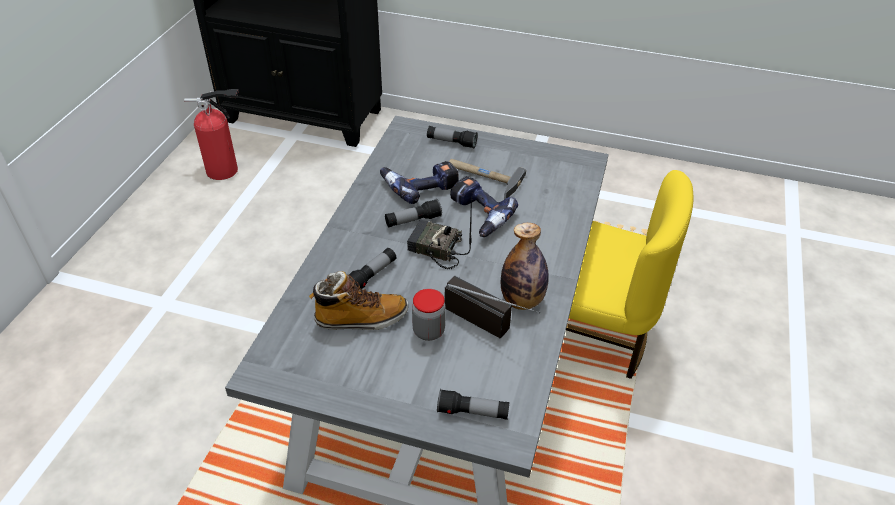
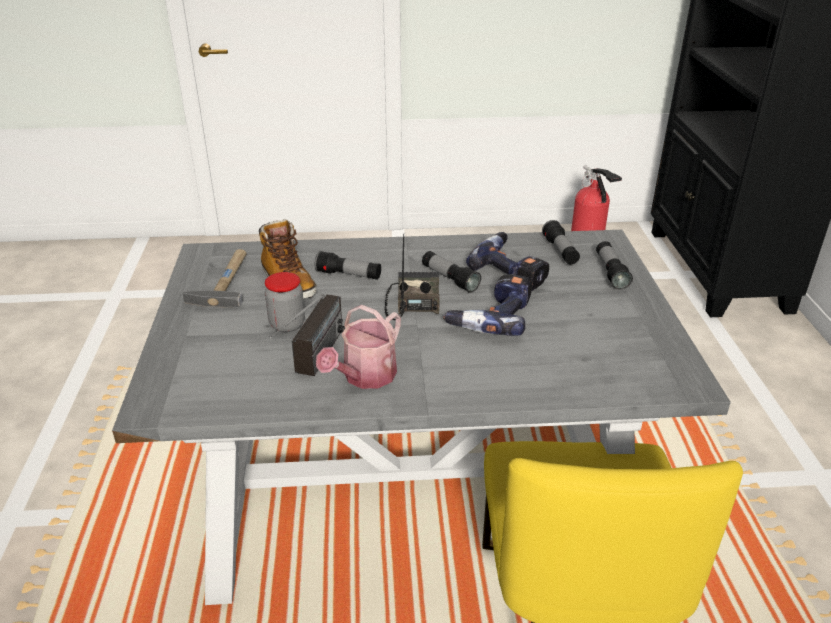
camera: 70 degrees right, 10 degrees down
(473, 412) = (182, 375): flashlight -> flashlight (560, 251)
(483, 177) = (566, 306): hammer -> hammer (225, 281)
(522, 300) = (365, 377): bottle -> watering can

